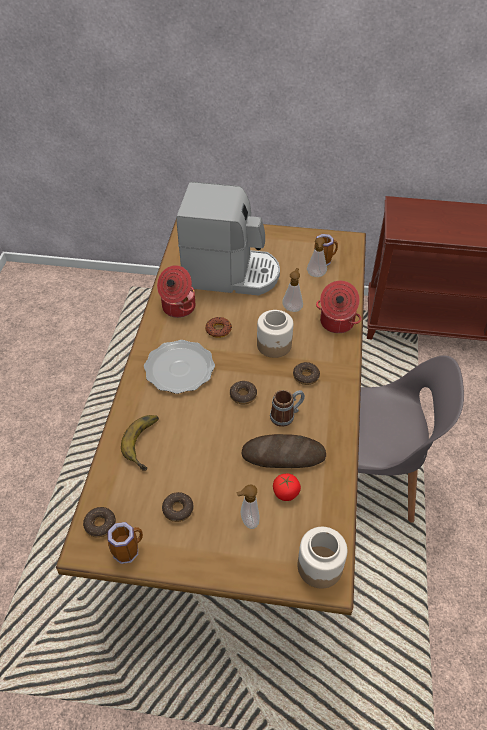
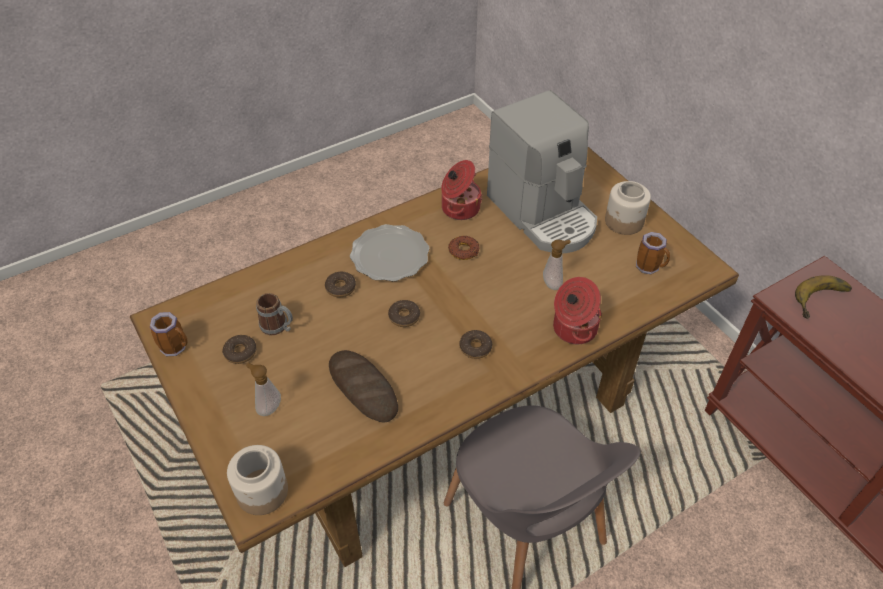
camera: 50 degrees right, 0 degrees up
(100, 524) = (186, 314): donut -> donut (340, 288)
(147, 443) = (290, 289): banana -> banana (824, 301)
(274, 345) = (489, 300): jar -> jar (624, 222)
(286, 415) = (412, 362): mug -> mug (278, 327)
(286, 492) = (322, 416): tomato -> none
(316, 276) = (620, 274): soap dispenser -> none

